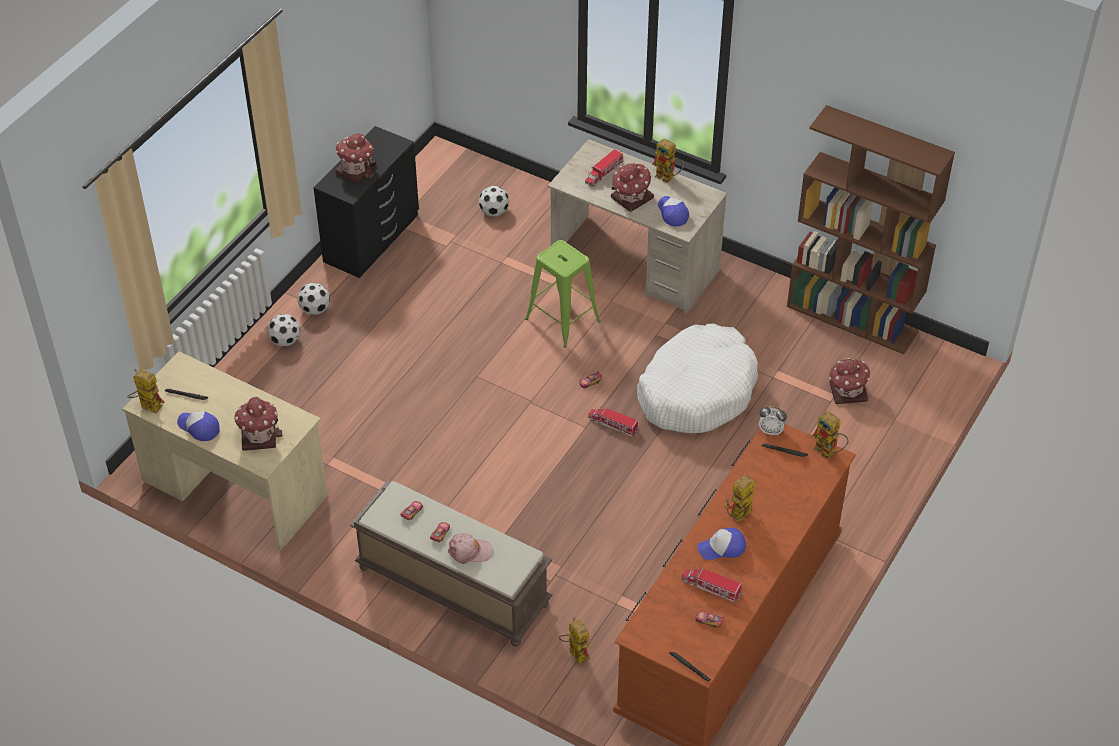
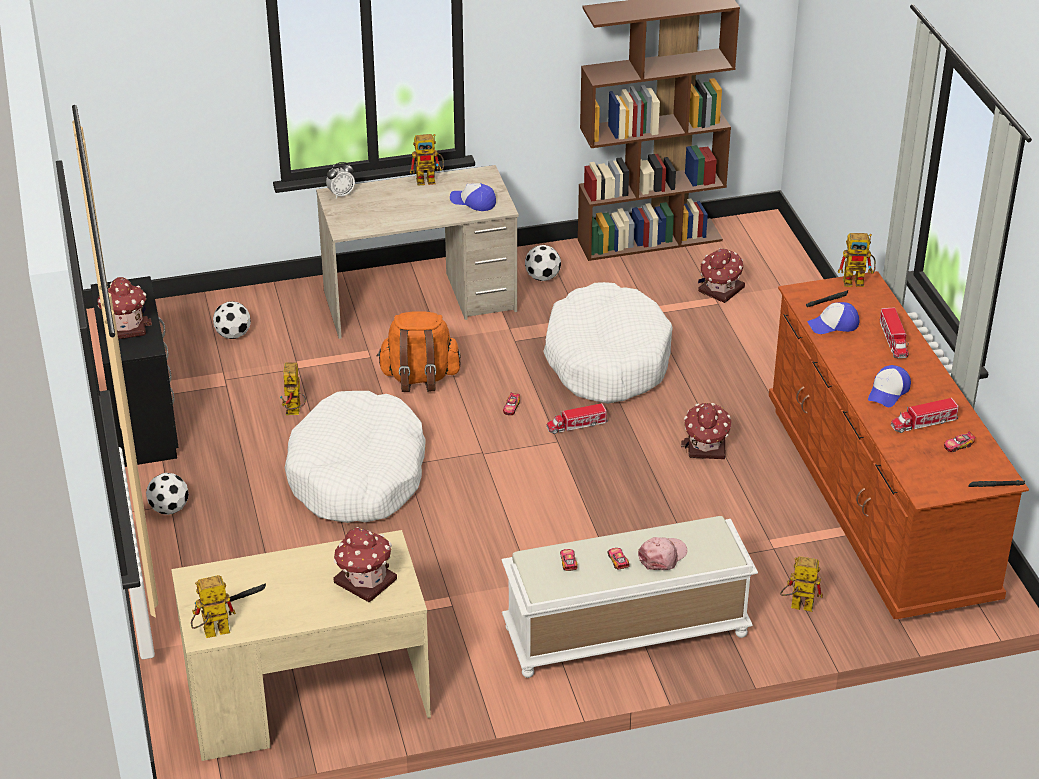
camera: 45 degrees left, 10 degrees down
(199, 427) = (294, 614): cap -> cap (833, 325)
(285, 341) = (176, 552): football -> football (542, 277)
(440, 363) = (357, 475): none -> white dog bed
(451, 586) = (625, 633): brown bench -> white bench
(563, 320) = (419, 378): green stool -> orange backpack
(603, 173) = (369, 205): toy truck -> toy truck (893, 340)
(631, 198) = (422, 210): toy house -> toy house (706, 447)
(738, 517) = (866, 364): toy robot -> toy robot (295, 412)
(771, 430) = (796, 293): alarm clock -> alarm clock (341, 194)

